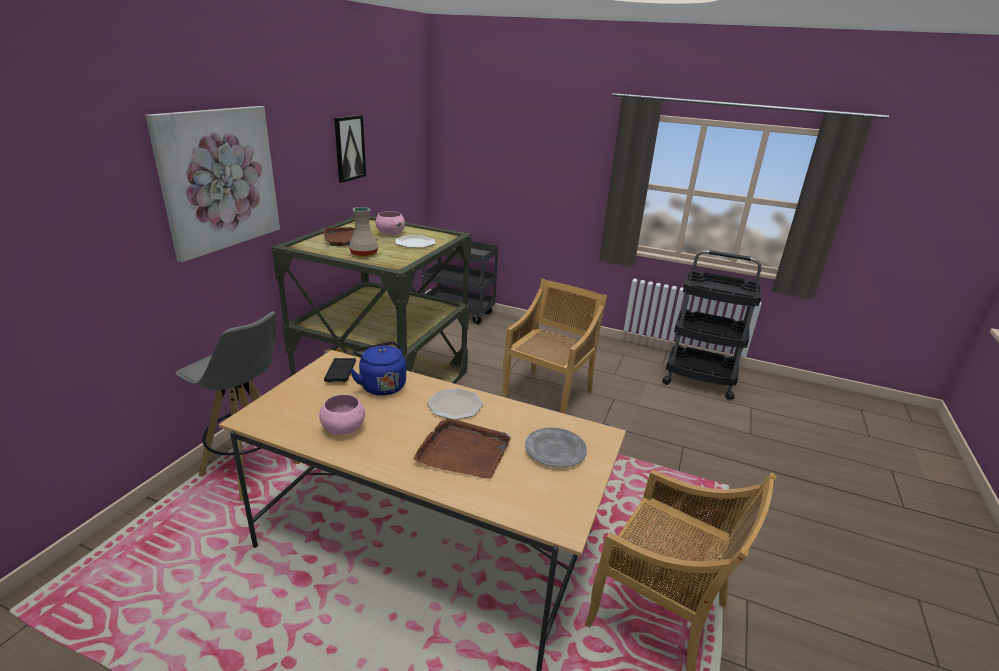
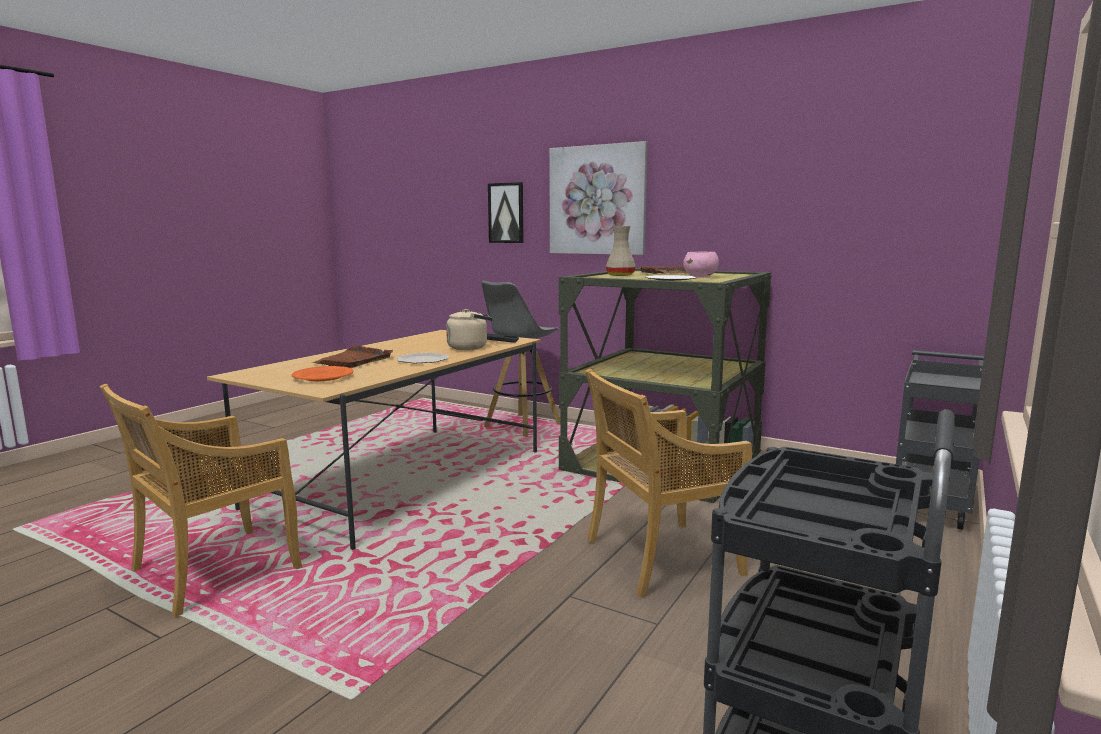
camera: 100 degrees right, 15 degrees down
(343, 429) = (413, 343): pink bowl -> none
(349, 148) = (773, 190): picture -> picture (506, 213)
(381, 385) = (470, 347): blue kettle -> beige kettle
(548, 394) = (660, 558): beige chair -> beige chair turned 120 degrees clockwise
(555, 450) = (323, 377): grey plate -> orange plate

